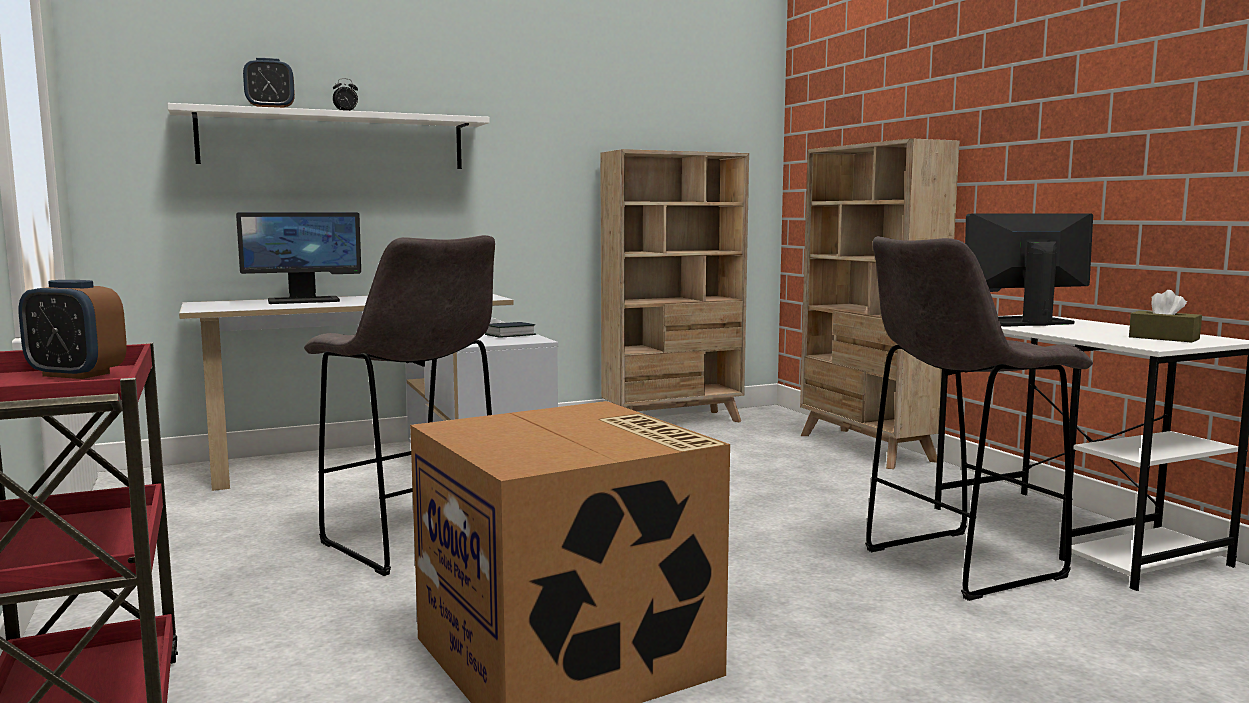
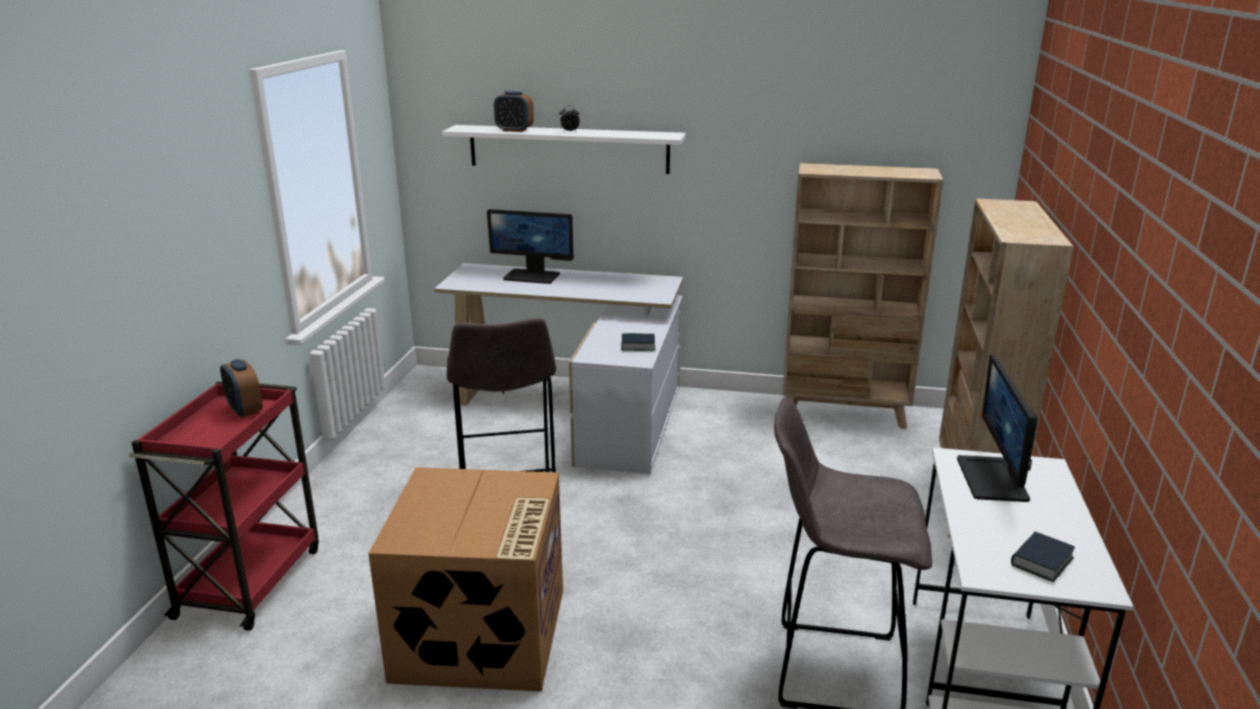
camera: 35 degrees right, 15 degrees up
(1023, 322) = (994, 479): monitor -> monitor turned 105 degrees counterclockwise
(1163, 338) = (1041, 562): brown tissue box -> book

